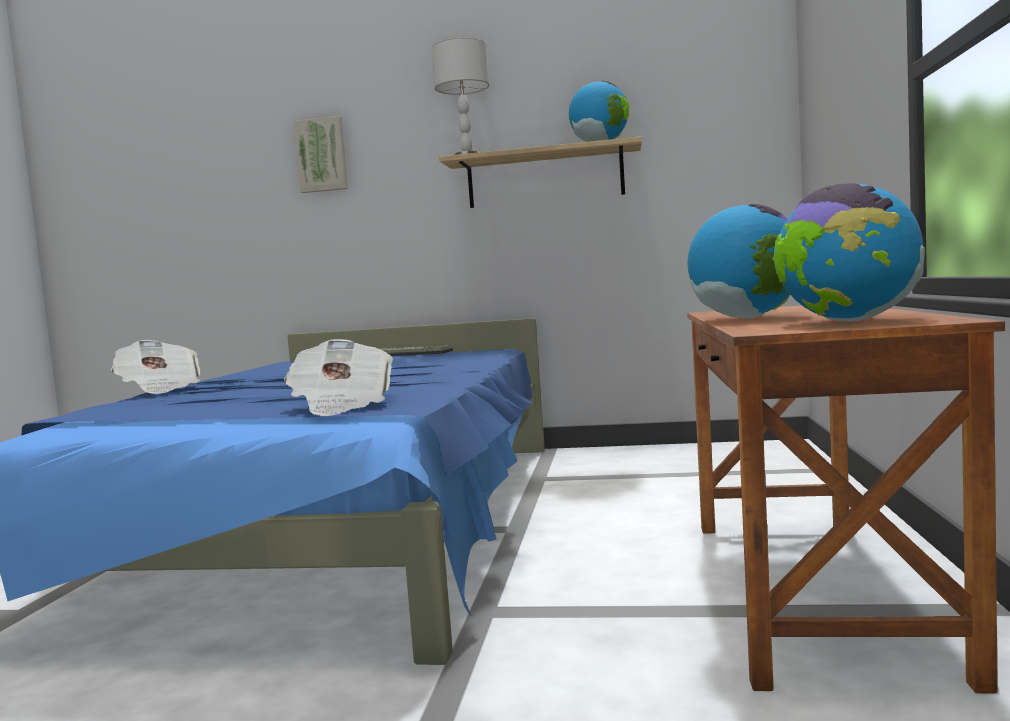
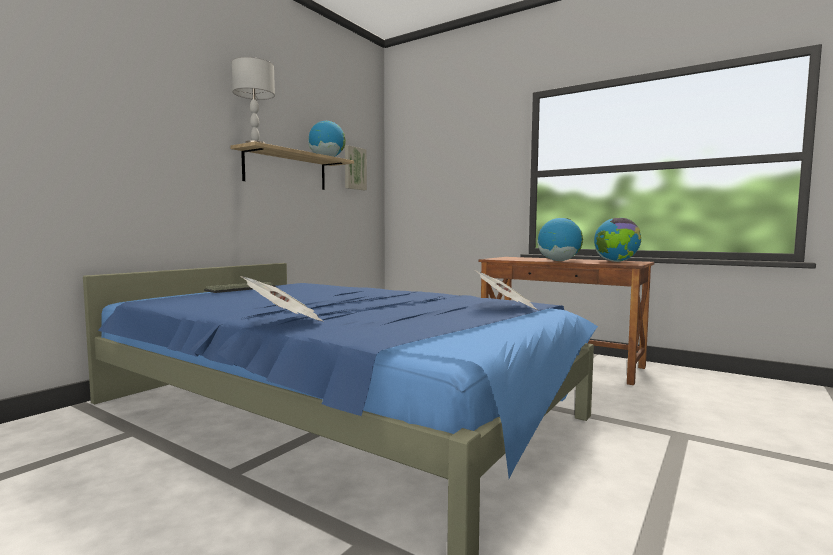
camera: 65 degrees left, 0 degrees up
(322, 155) = (120, 106): picture -> picture (354, 168)

